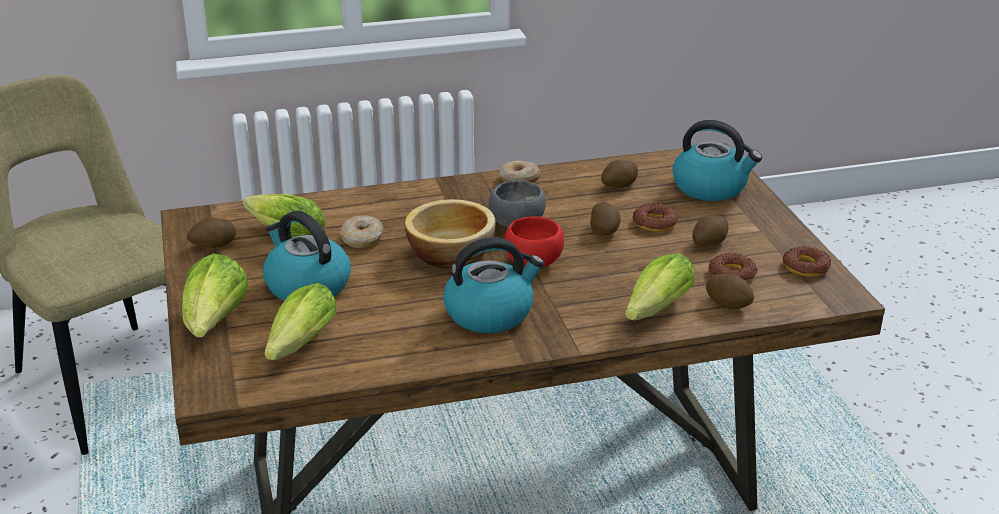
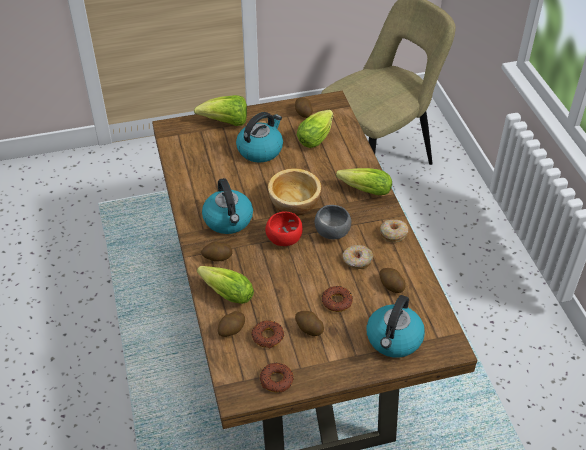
camera: 90 degrees right, 15 degrees up
(298, 347) = (202, 152): lettuce -> lettuce (362, 190)
(362, 239) = (311, 166): donut -> donut (357, 261)
(604, 231) = (324, 274): potato -> potato (217, 258)

